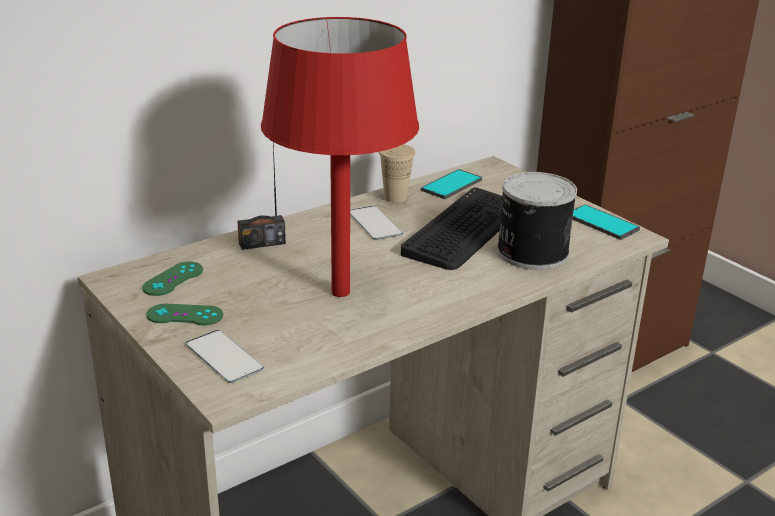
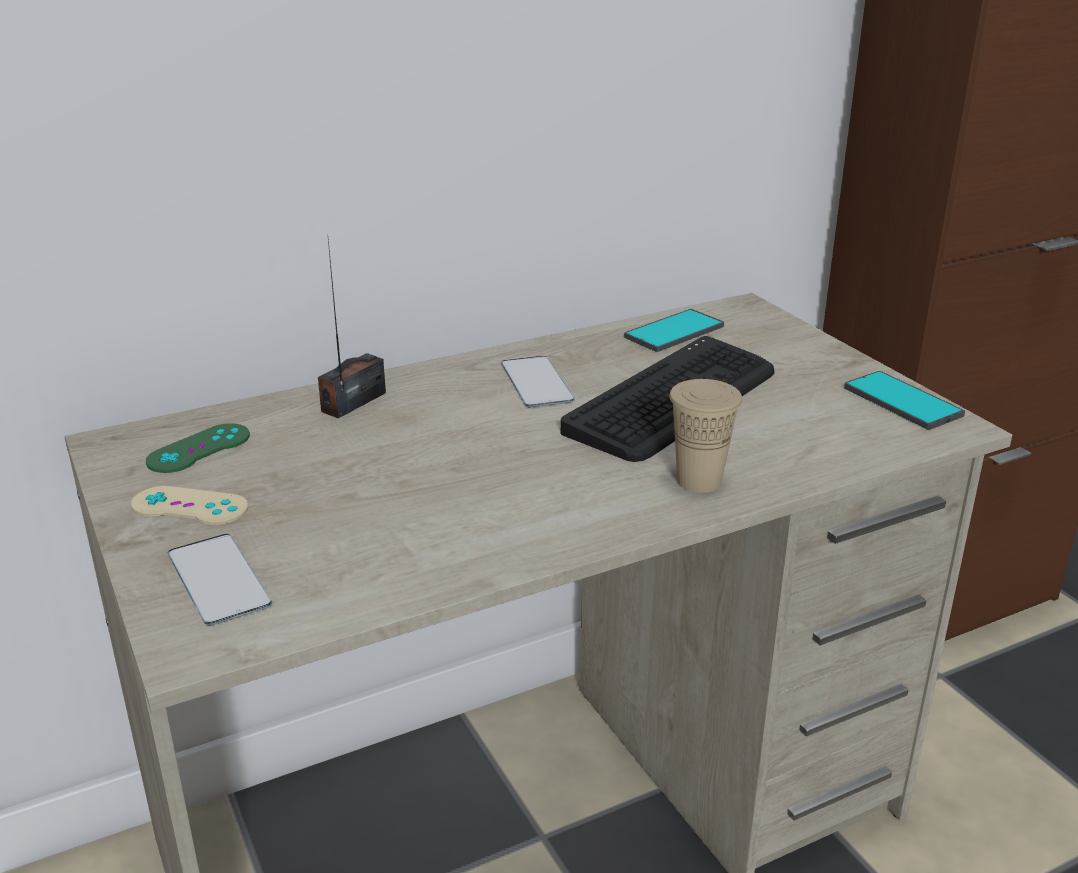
camera: 10 degrees right, 0 degrees up
(185, 315) = (189, 506): green game controller -> beige game controller
(262, 243) = (354, 402): radio -> radio turned 135 degrees clockwise
(340, 292) = (444, 487): red table lamp -> none
(395, 197) = (581, 346): beige cup -> beige cup (699, 481)
(530, 252) = (772, 441): can -> none

